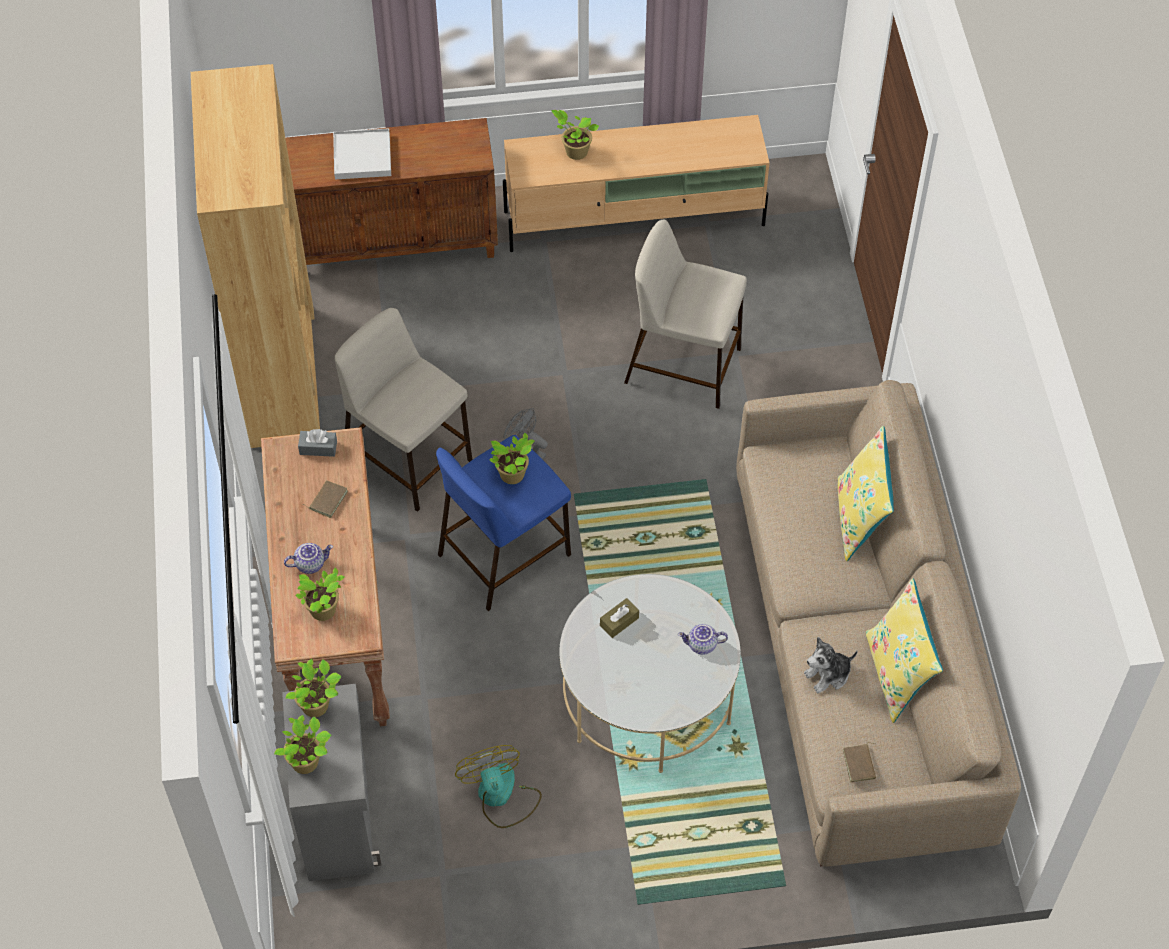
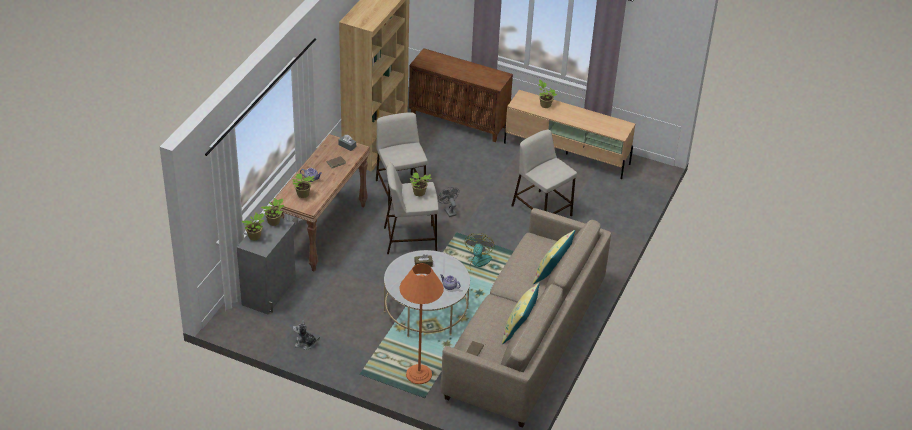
camera: 30 degrees right, 15 degrees down
(362, 156) = (451, 66): white tray -> none
(501, 796) = (338, 314): fan -> fan (480, 264)
(505, 553) = (411, 239): blue stool -> beige stool
(739, 842) = (419, 375): none -> orange floor lamp
(828, 675) = (490, 316): plush toy -> plush toy (305, 343)

